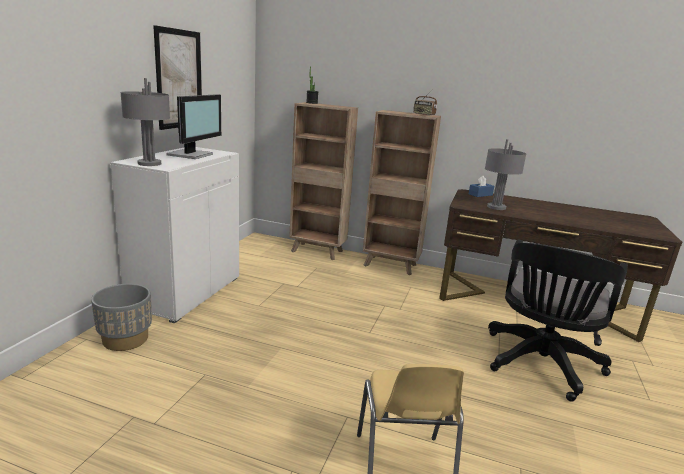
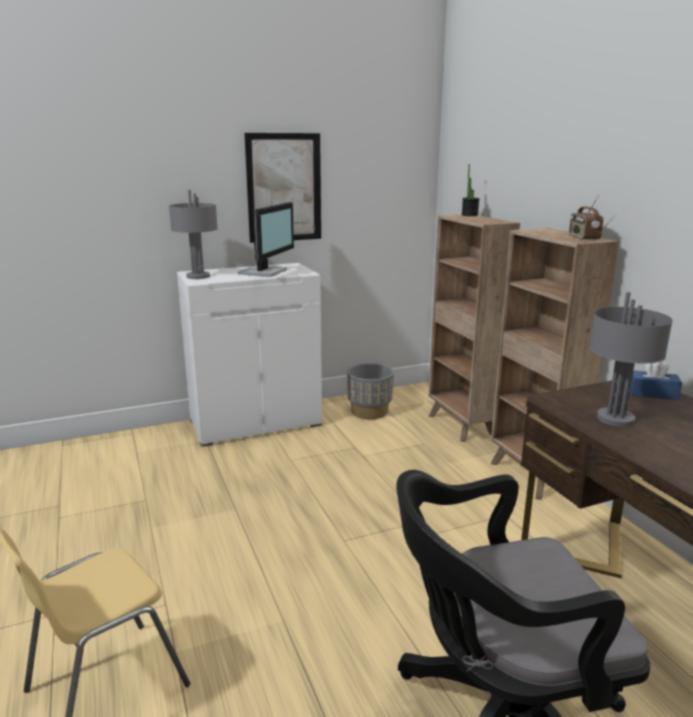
camera: 50 degrees right, 0 degrees up
(125, 339) = (151, 445): grey planter -> grey planter (369, 411)
(192, 155) = (265, 272): monitor -> monitor turned 45 degrees counterclockwise

